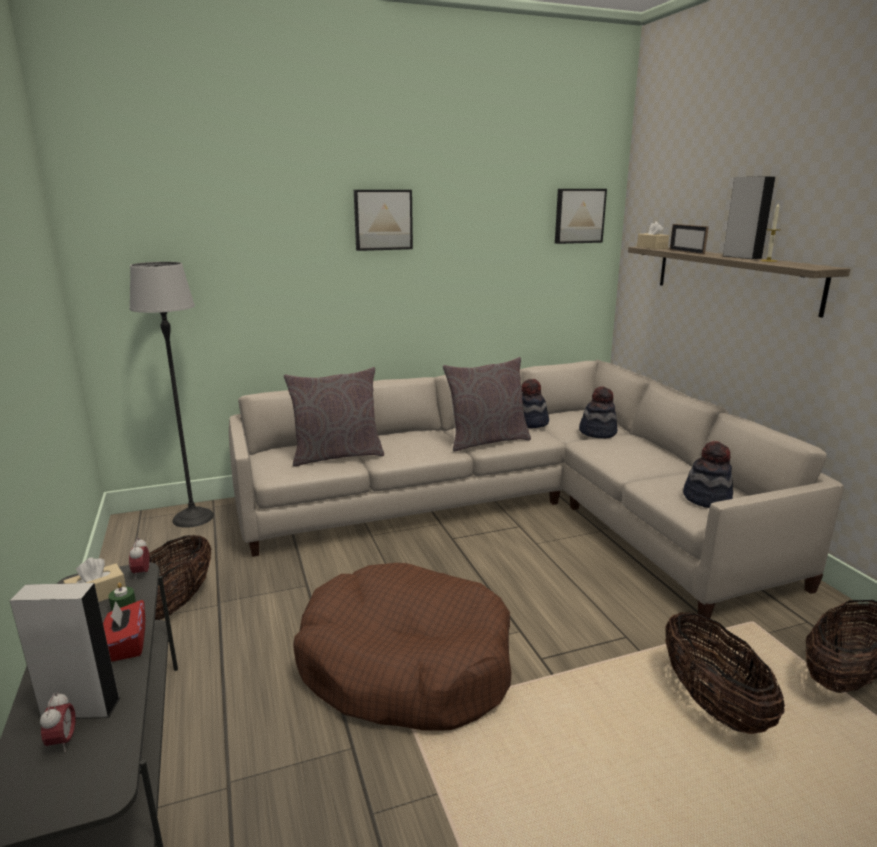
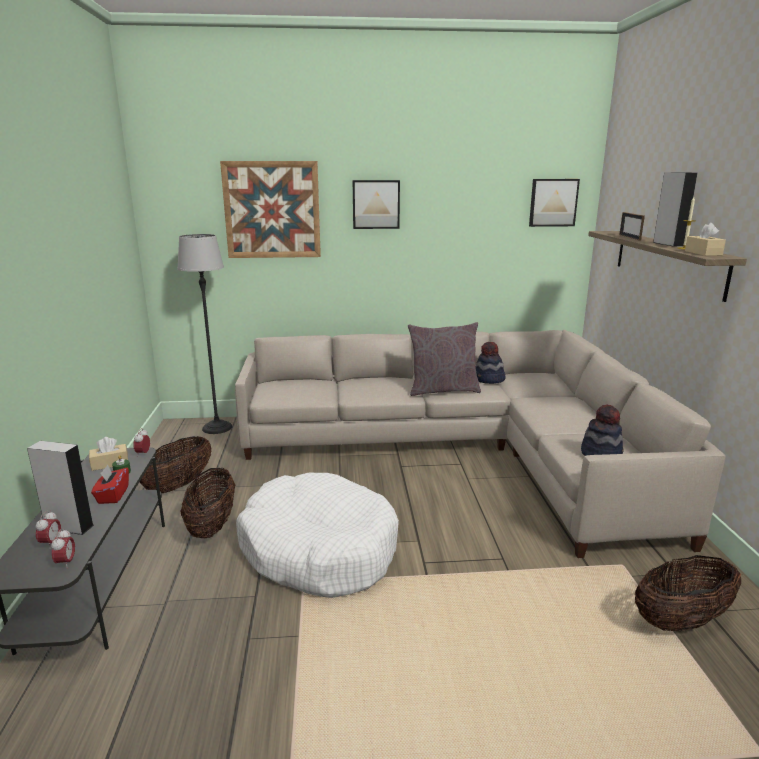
camera: 15 degrees right, 0 degrees up
(104, 770) = (66, 562): none -> alarm clock
(252, 228) = (272, 210): none -> picture
(337, 455) = (318, 390): grey pillow -> none
(405, 665) = (318, 549): brown dog bed -> white dog bed
(597, 432) = (543, 392): hat -> none
(652, 247) = (607, 232): beige tissue box -> beige tissue box (703, 253)
(712, 704) = (546, 618): basket -> basket (212, 525)

